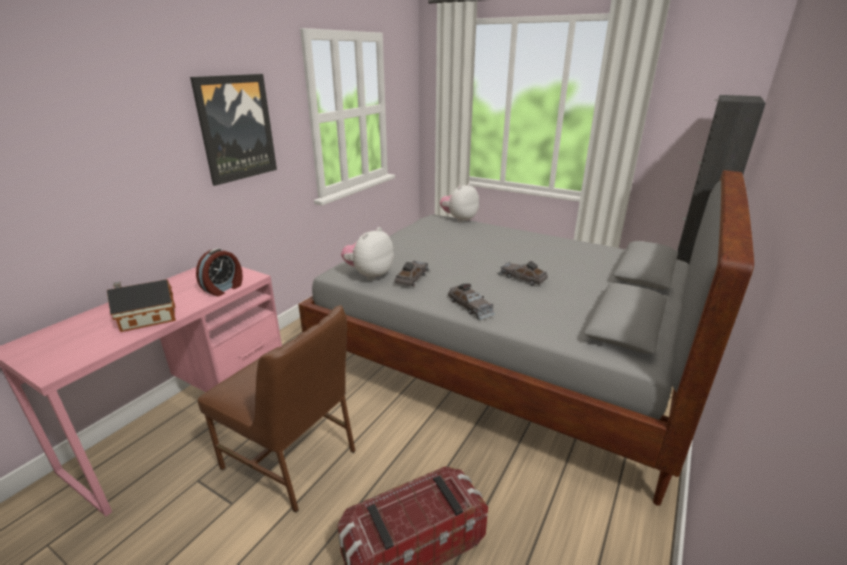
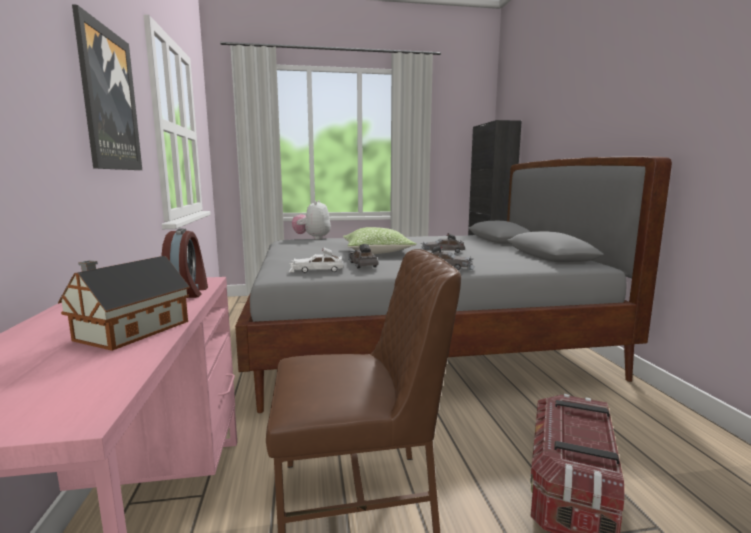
camera: 40 degrees left, 15 degrees down
(369, 275) = (316, 270): plush toy -> white toy car
(465, 260) = (377, 252): none -> pillow

